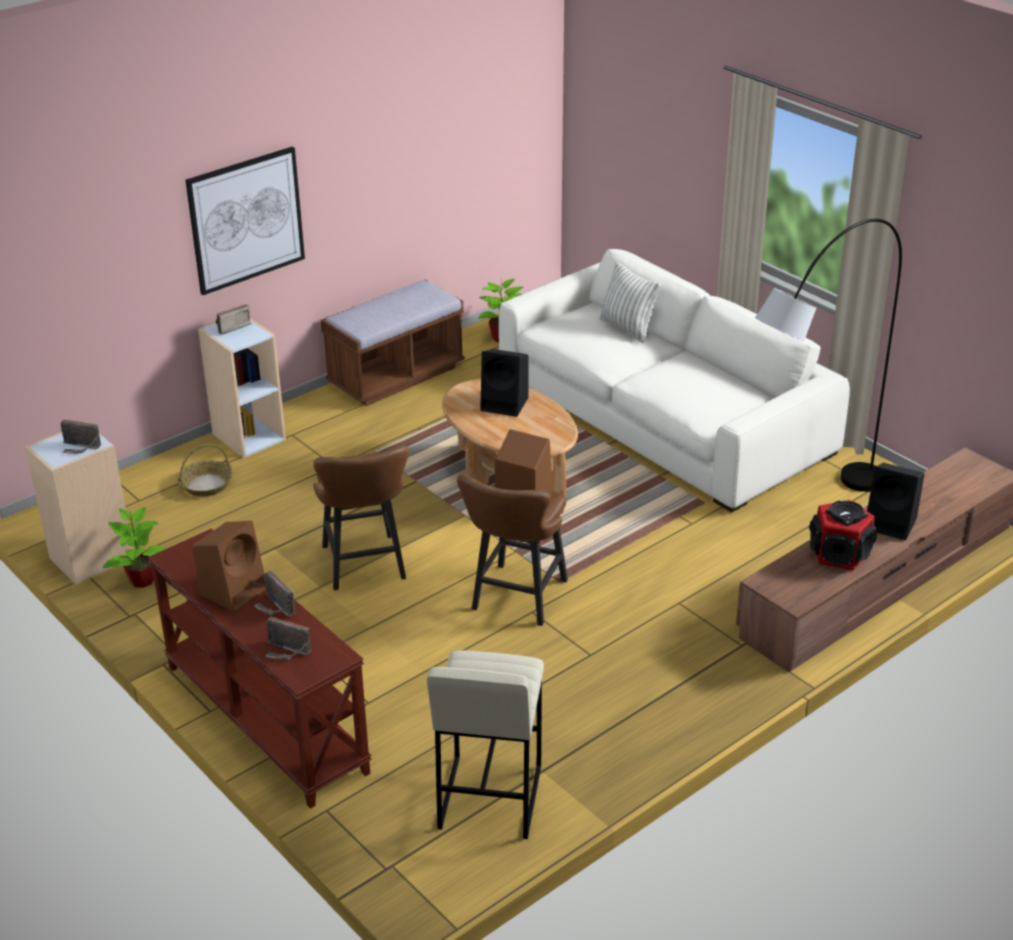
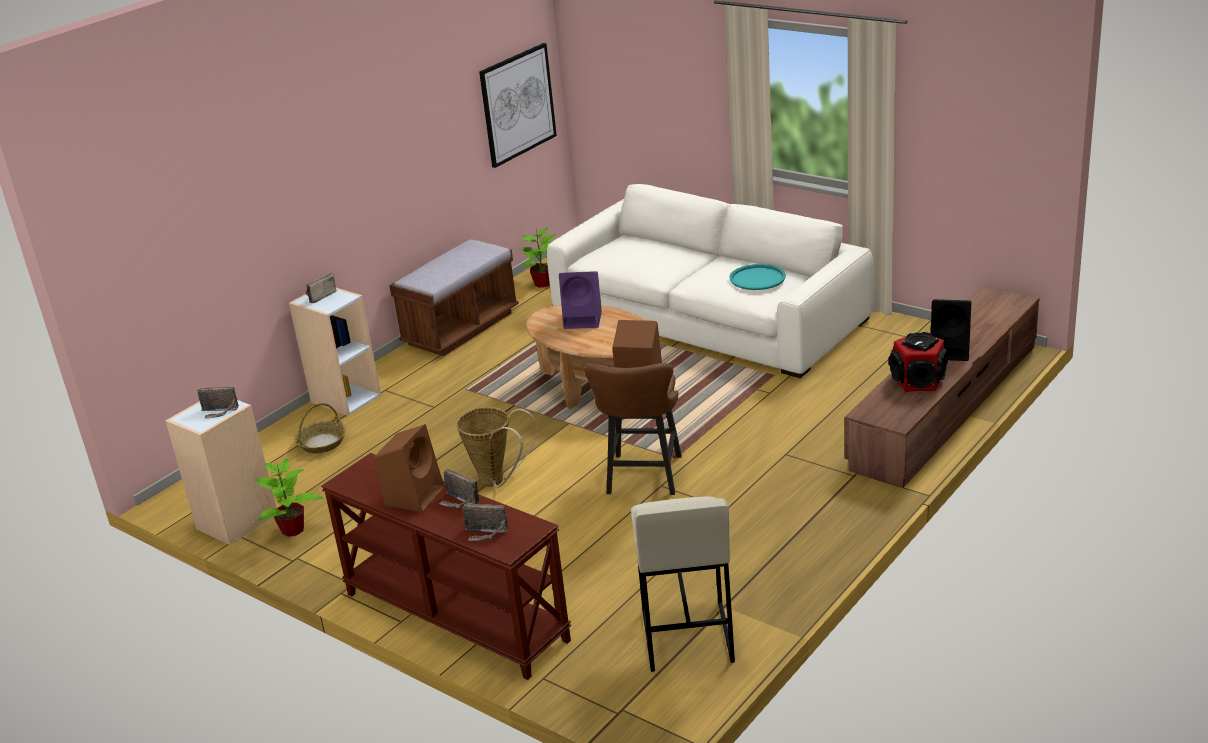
camera: 10 degrees left, 5 degrees down
(246, 220) = (318, 197): picture -> picture (517, 104)
(365, 569) = (497, 481): brown stool -> basket
(506, 404) = (584, 320): black speaker -> purple speaker
(627, 328) = (663, 247): pillow -> none
(711, 389) = (757, 278): none -> turquoise tray
(808, 510) = (864, 364): grey floor lamp -> none

